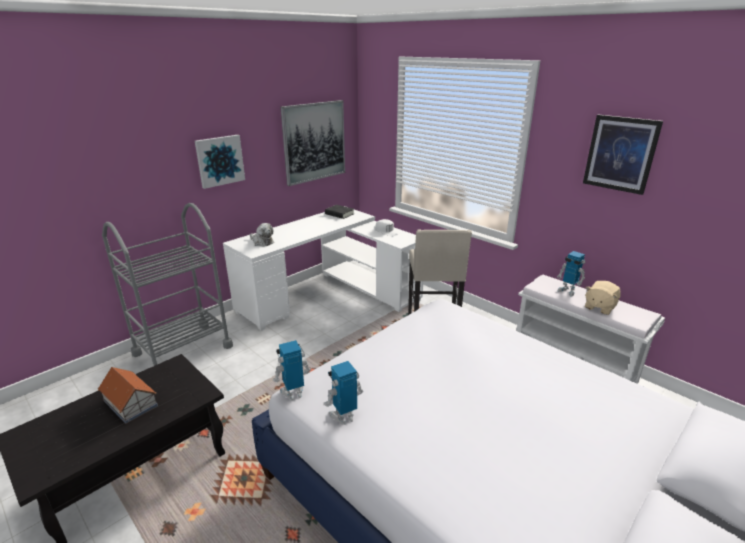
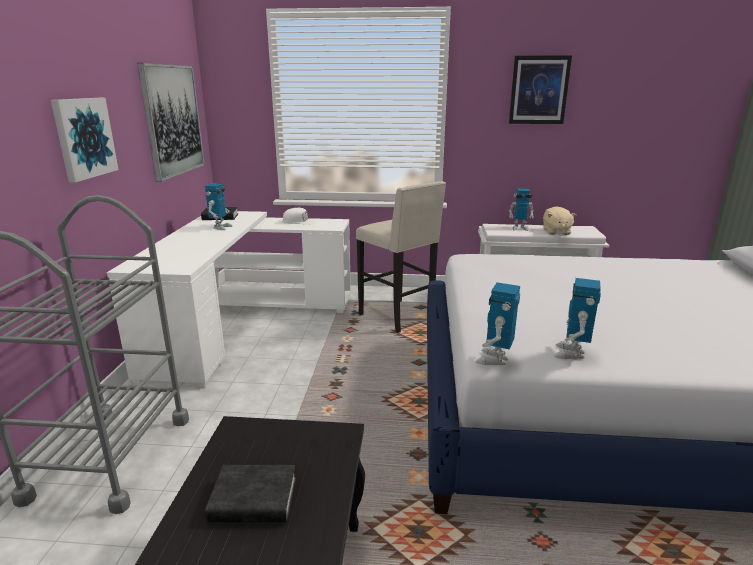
camera: 40 degrees left, 5 degrees down
(130, 403) = (254, 500): toy house -> black book
(262, 242) = (170, 258): plush toy -> none
(325, 224) = (220, 227): none -> toy robot

